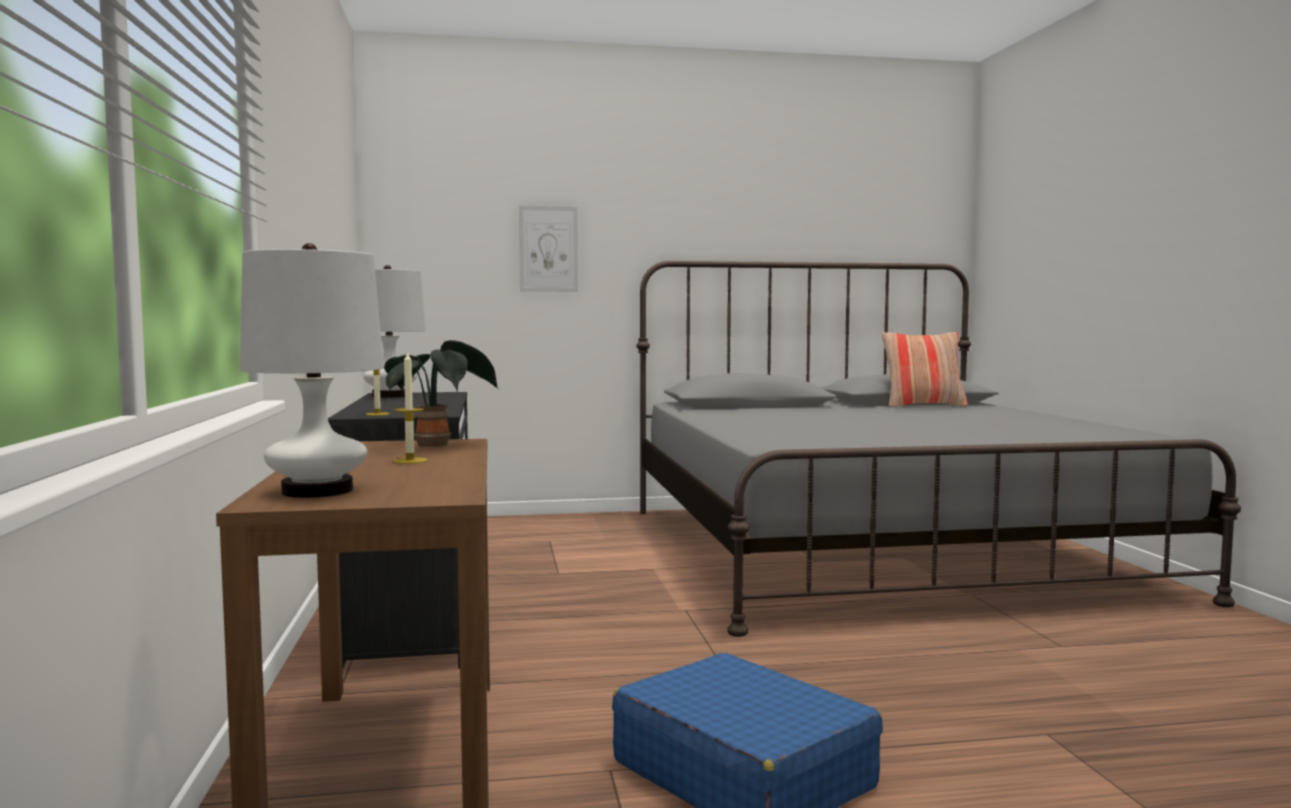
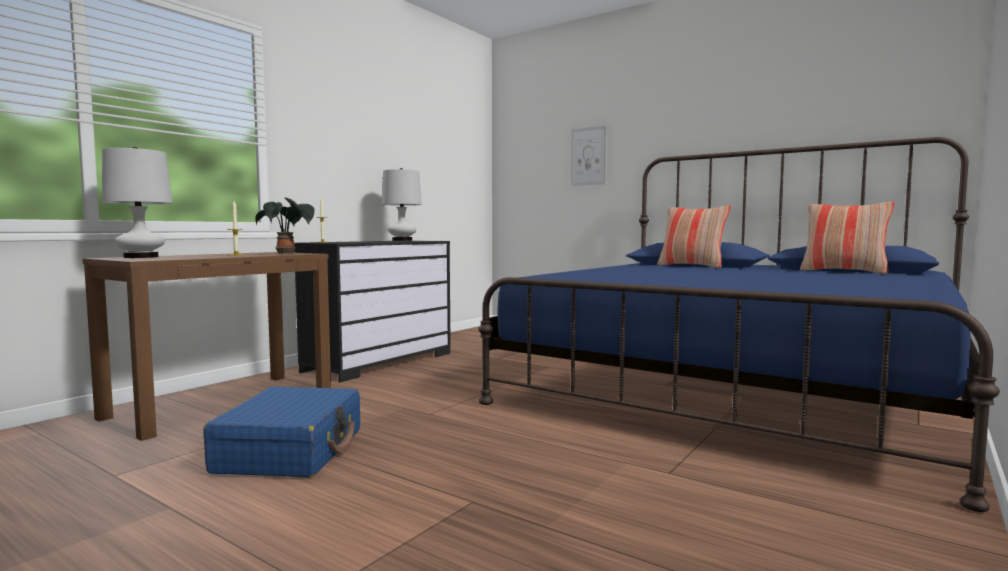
camera: 45 degrees right, 0 degrees up
(767, 408) = (692, 266): none -> pillow
(877, 550) = (736, 389): grey bed -> blue bed

